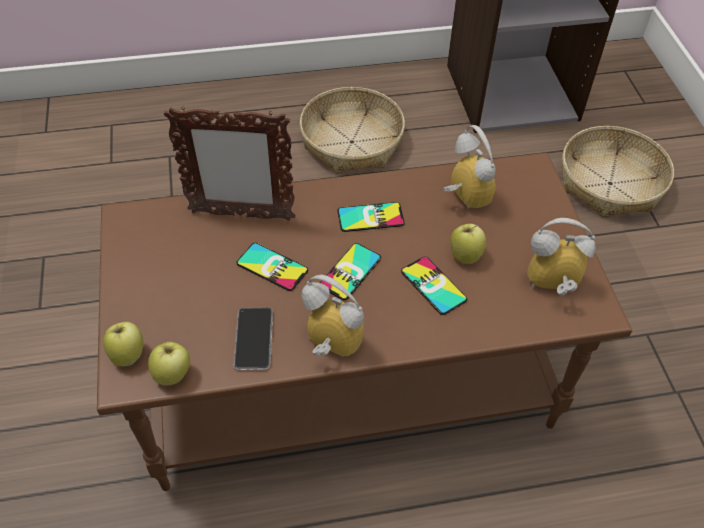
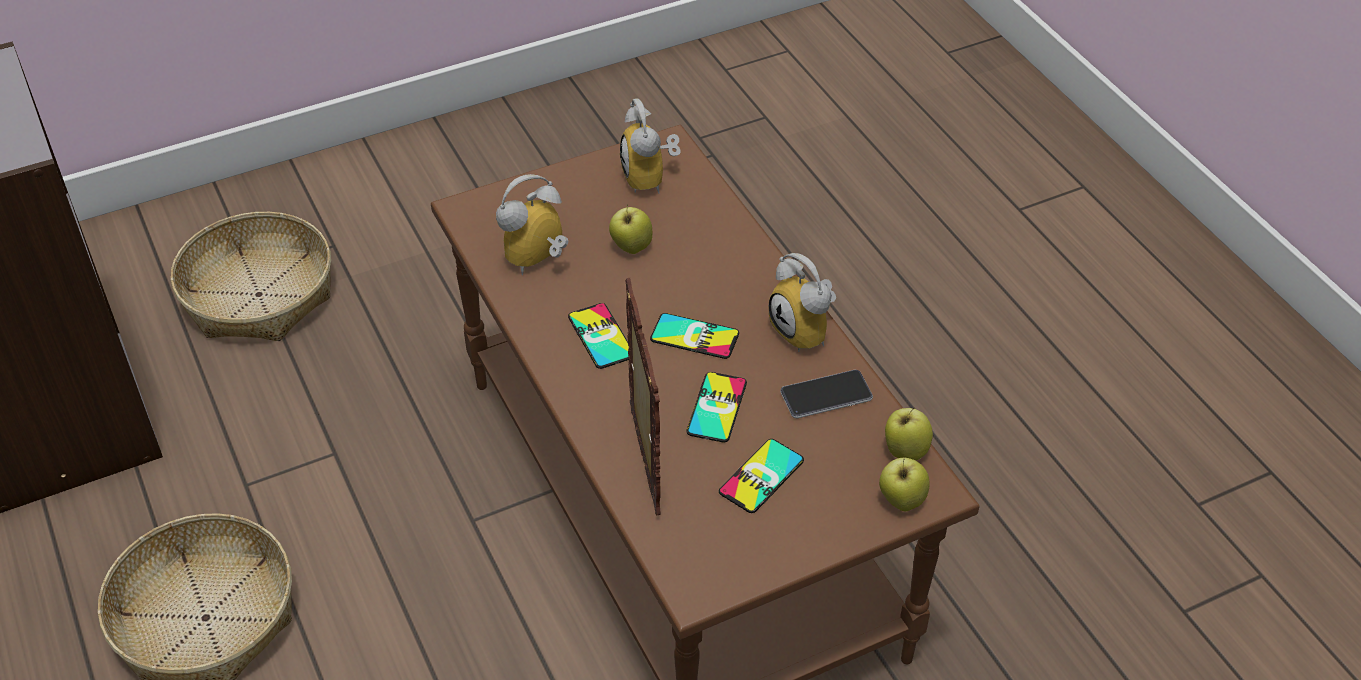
camera: 105 degrees left, 5 degrees down
(328, 347) = (807, 332): alarm clock -> alarm clock turned 45 degrees counterclockwise
(433, 285) = (686, 265): phone -> phone (761, 476)

